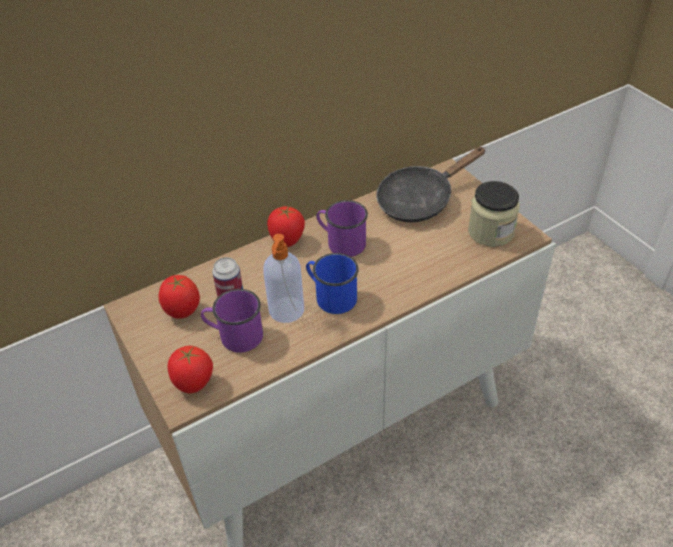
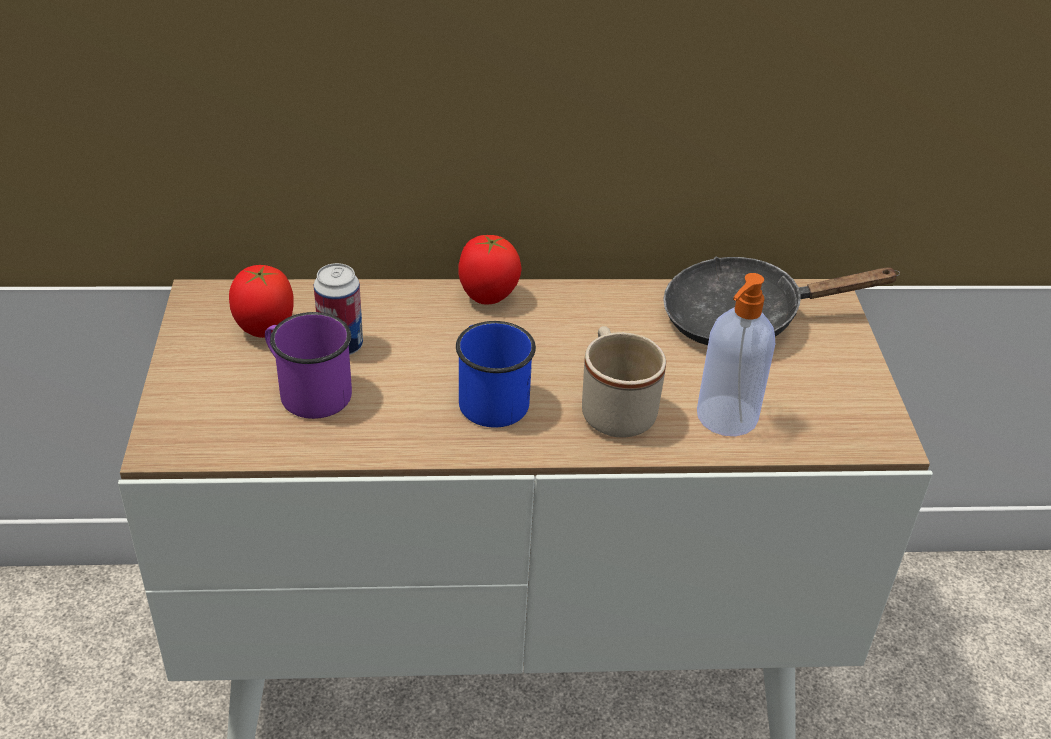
camera: 25 degrees right, 5 degrees down
(194, 384) = (199, 429): tomato -> none
(286, 311) = (406, 389): soap dispenser -> soap dispenser (725, 417)
(341, 242) = (567, 330): purple mug -> none
(395, 274) = (614, 408): none -> beige mug
(491, 232) = (826, 410): jar -> none

